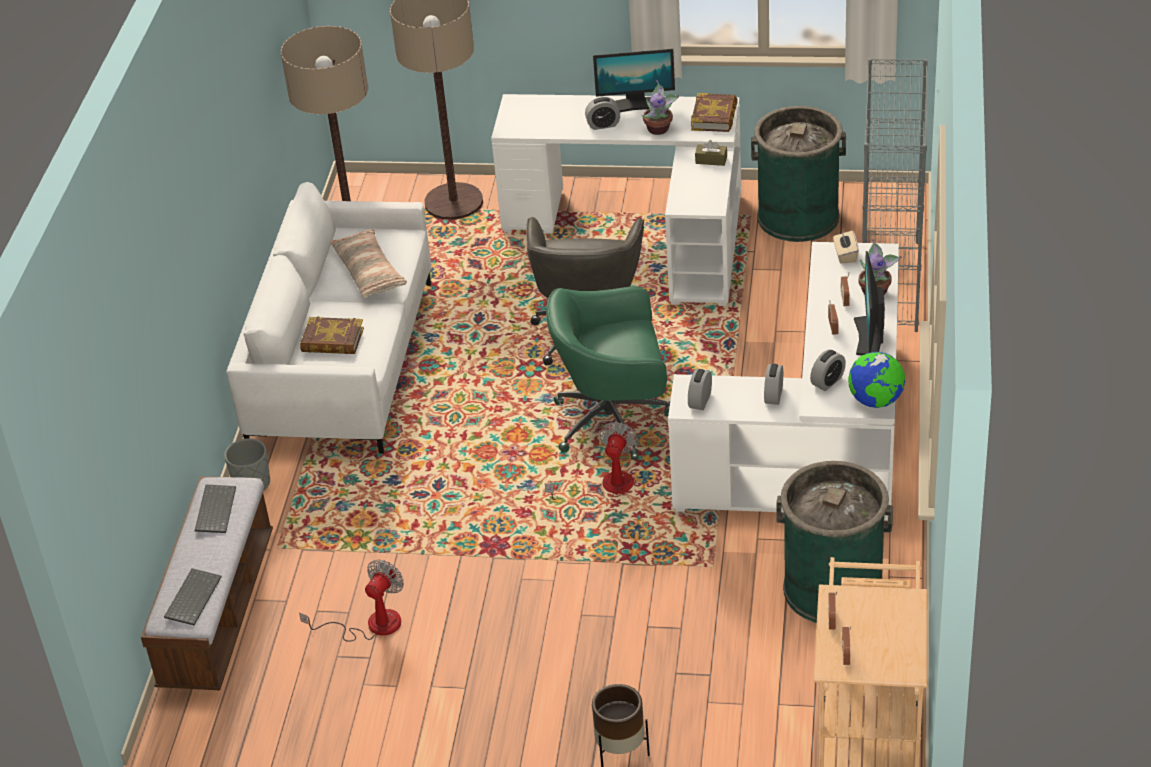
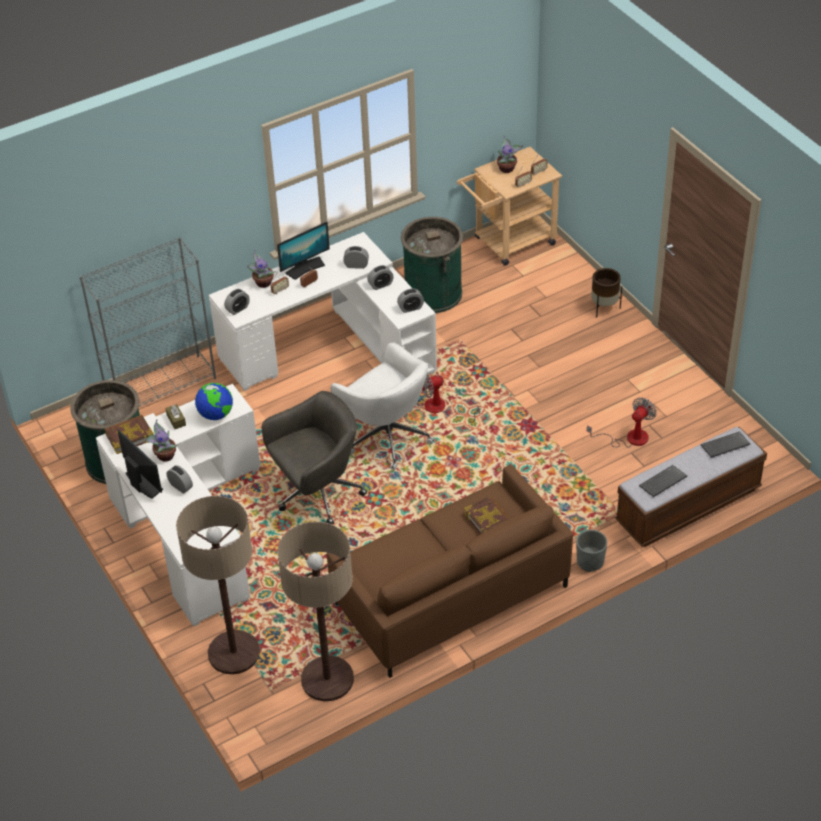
camera: 130 degrees left, 5 degrees up
(344, 362) = (450, 594): white sofa -> brown sofa
(369, 272) = (409, 549): pillow -> none
(371, 625) = (629, 438): fan -> fan turned 135 degrees clockwise
(614, 421) = (386, 436): green office chair -> white office chair
(845, 255) = (237, 309): beige tissue box -> alarm clock
(876, 401) = (356, 243): globe -> globe (216, 414)
(889, 624) = (507, 168): none -> potted plant

